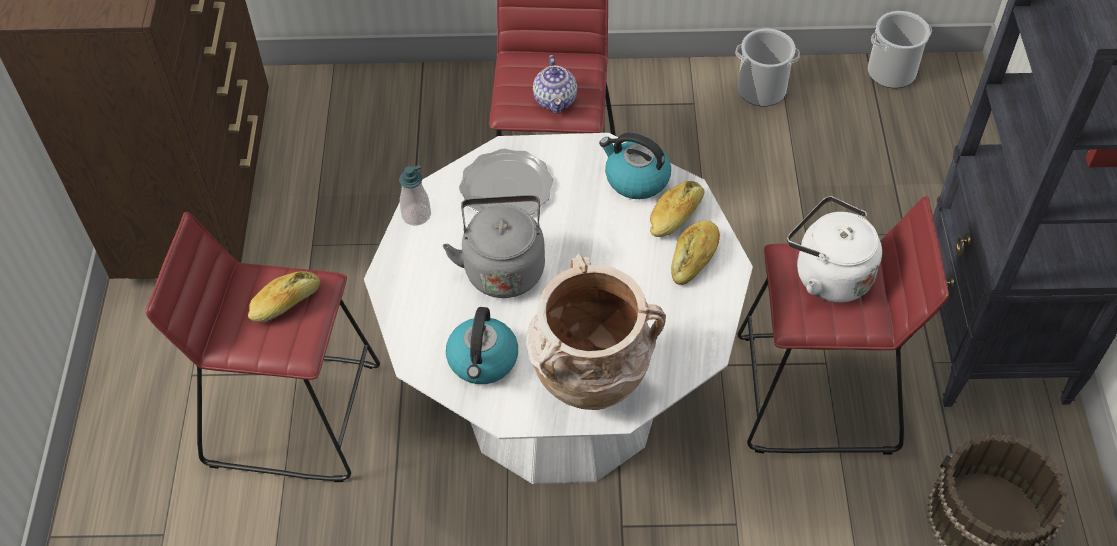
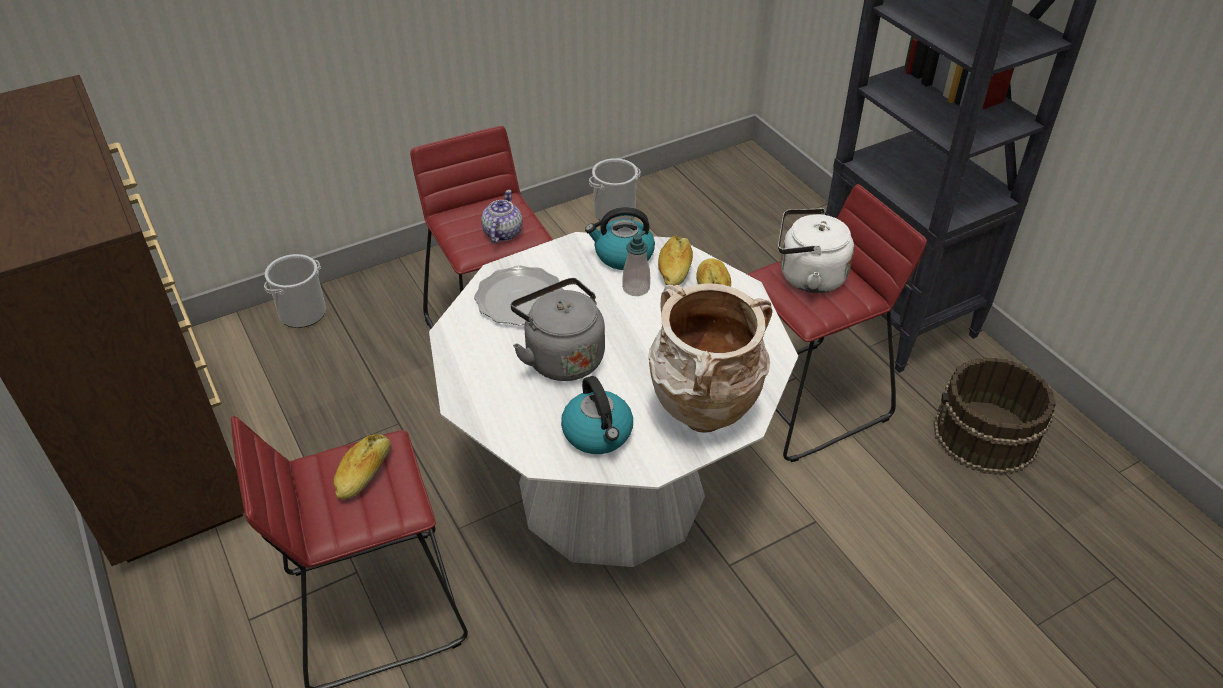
camera: 30 degrees left, 10 degrees down
(416, 215) = (454, 347): soap dispenser -> soap dispenser (636, 288)
(555, 99) = (502, 233): teapot -> teapot turned 135 degrees counterclockwise
(891, 72) = (700, 171): bucket -> bucket (302, 313)

